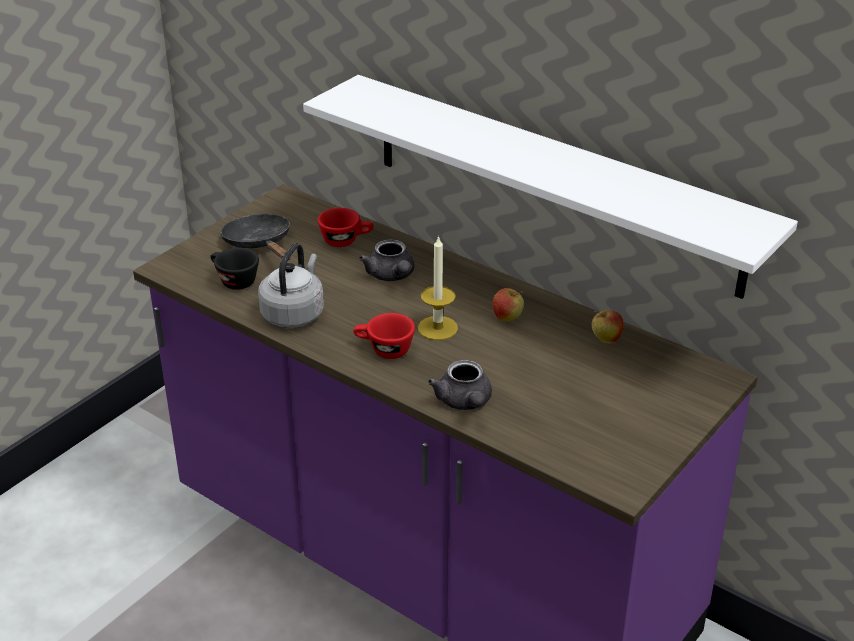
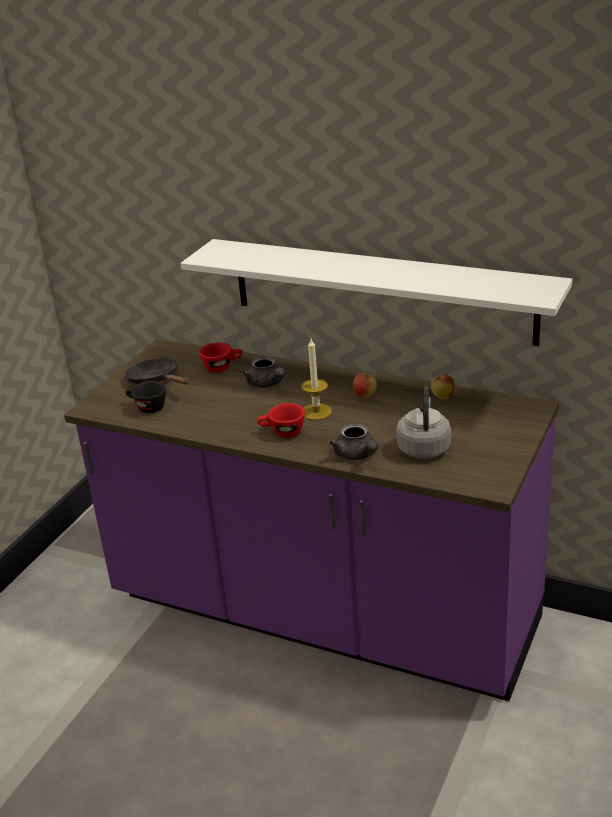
camera: 10 degrees left, 5 degrees down
(294, 313) = (203, 421): grey kettle -> grey kettle (424, 447)

